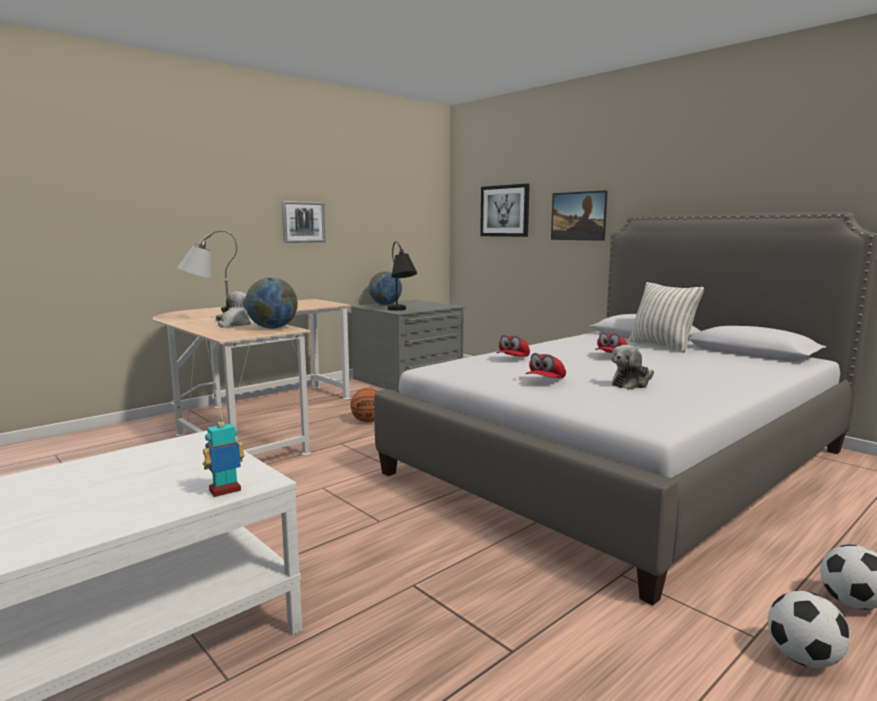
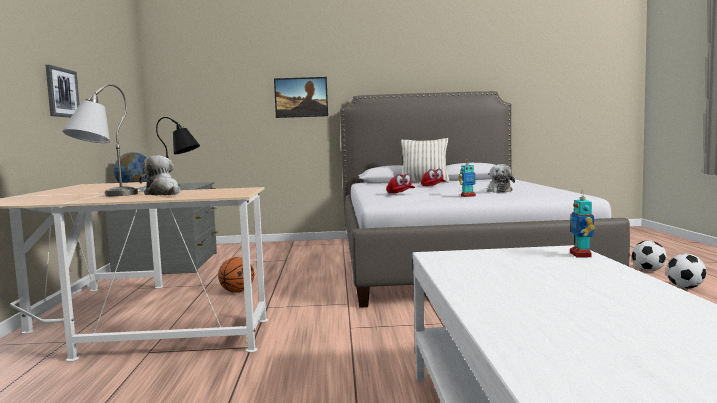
camera: 50 degrees left, 5 degrees down
(272, 328) = (223, 190): globe -> none
(505, 211) = (219, 94): picture -> none
(545, 381) = (468, 196): red cap -> toy robot

